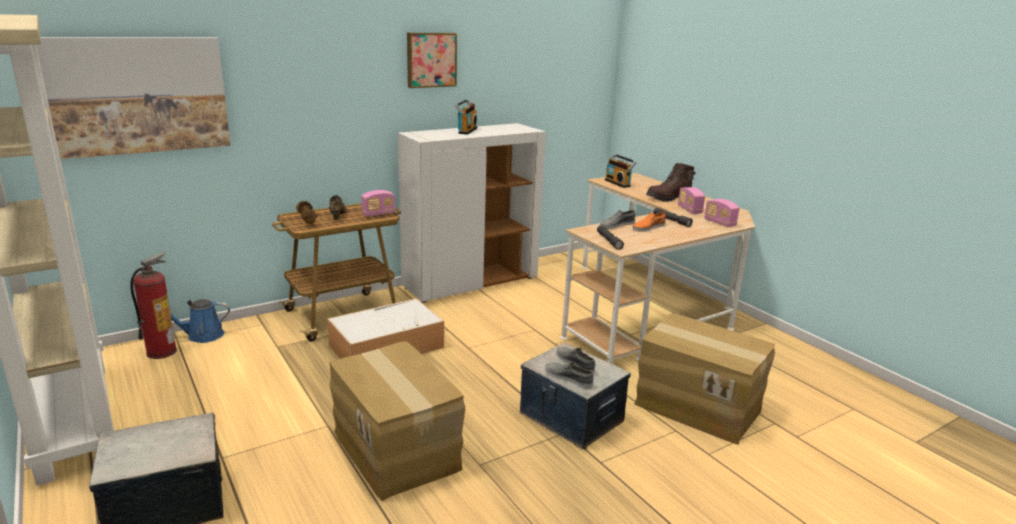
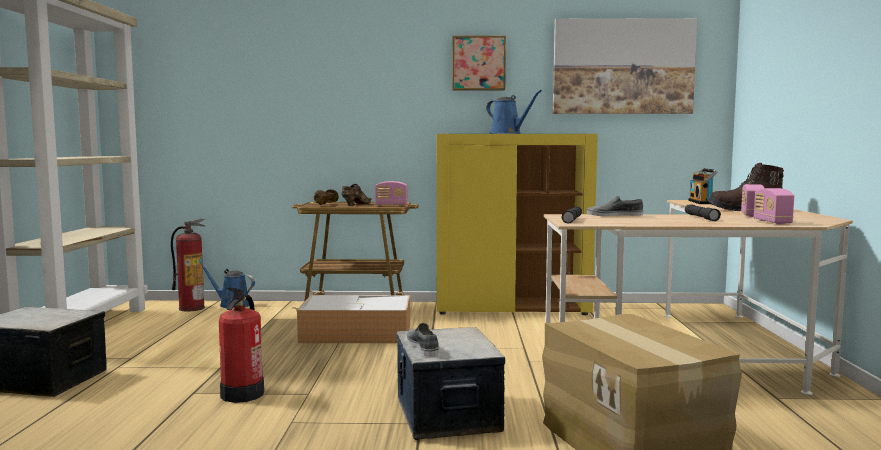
camera: 35 degrees right, 15 degrees down
(134, 95) = (209, 88): picture -> picture (622, 67)
(397, 449) = (243, 394): cardboard box -> fire extinguisher
(466, 130) = (508, 133): radio -> blue watering can
(471, 282) = (512, 309): white cabinet -> yellow cabinet
(575, 363) = (453, 340): grey shoe -> none
(648, 227) = (652, 218): orange shoe -> none

